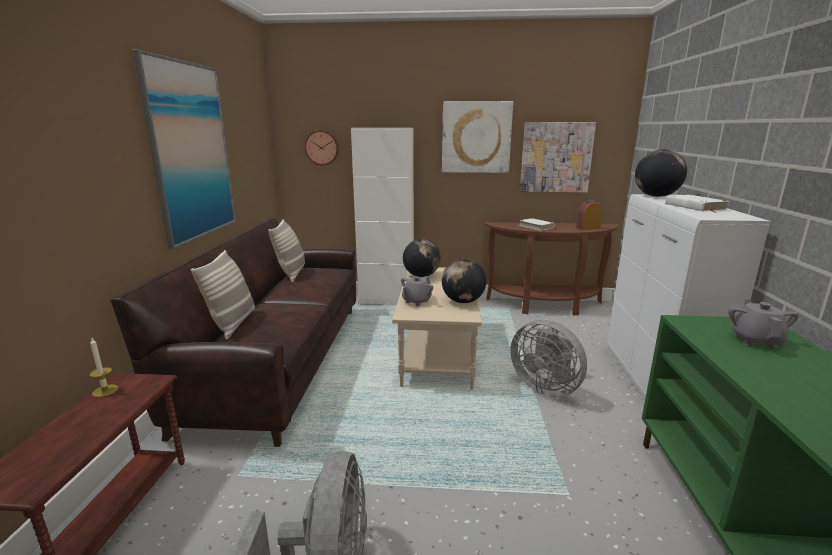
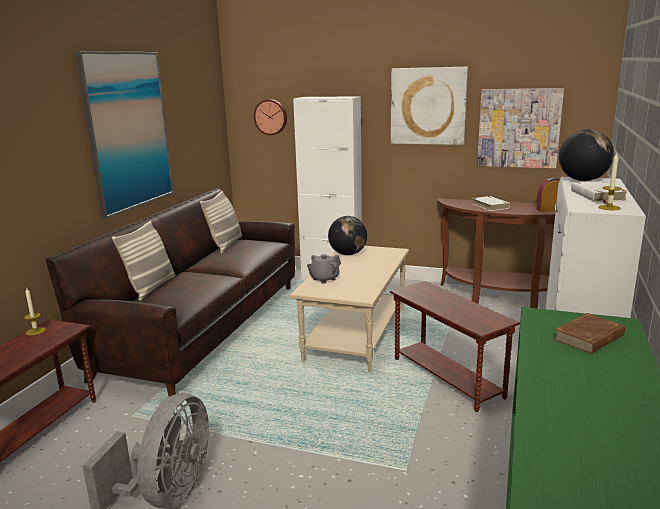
camera: 15 degrees right, 0 degrees up
(463, 301) = (369, 282): globe -> none
(545, 387) = (447, 378): grey fan -> brown side table
(726, 215) = (609, 207): none -> candle
(755, 340) = (589, 337): grey teapot -> brown book

